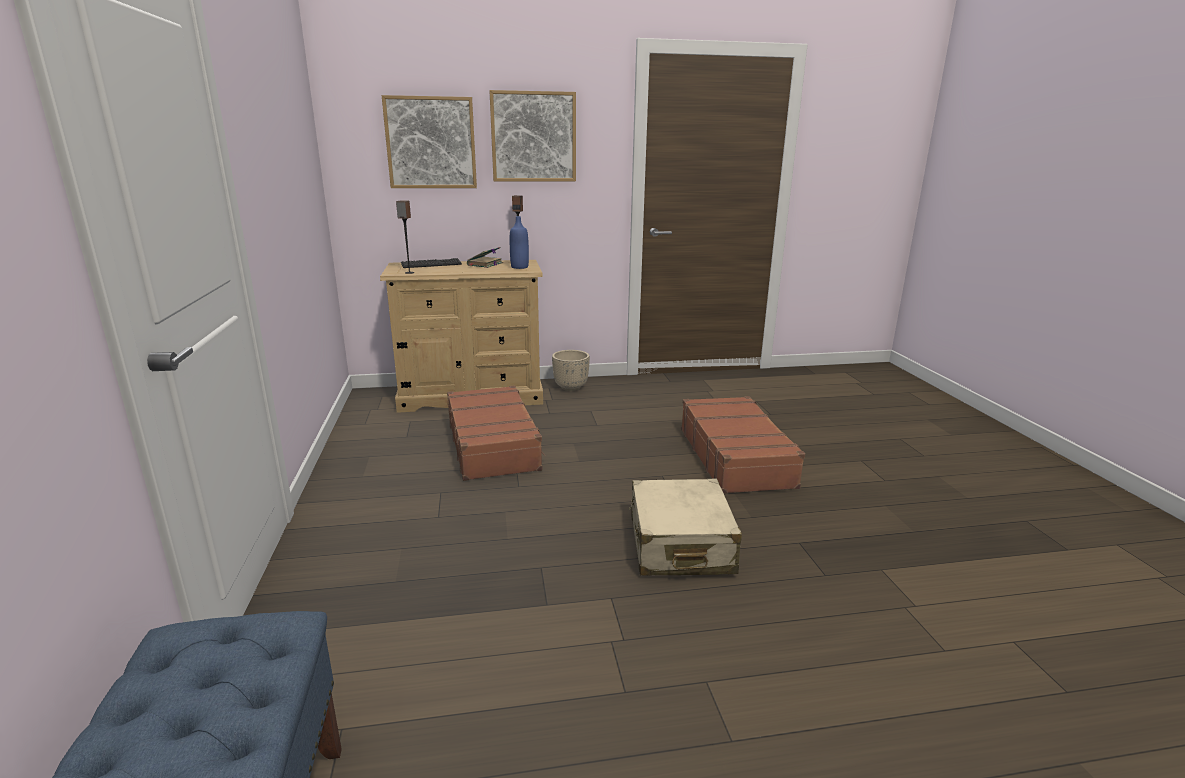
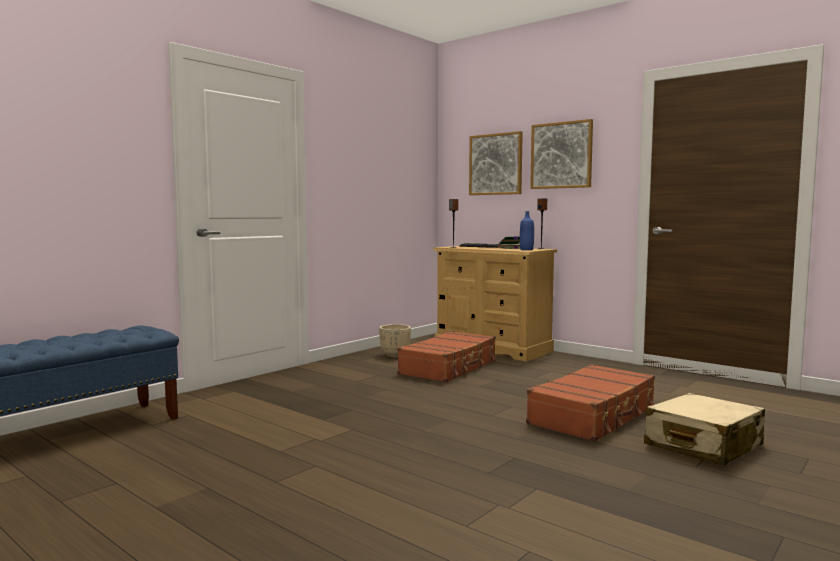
camera: 50 degrees right, 15 degrees down
(570, 388) = (567, 359): beige planter -> beige planter (394, 355)
(680, 544) = (438, 429): beige suitcase -> beige suitcase (703, 445)

